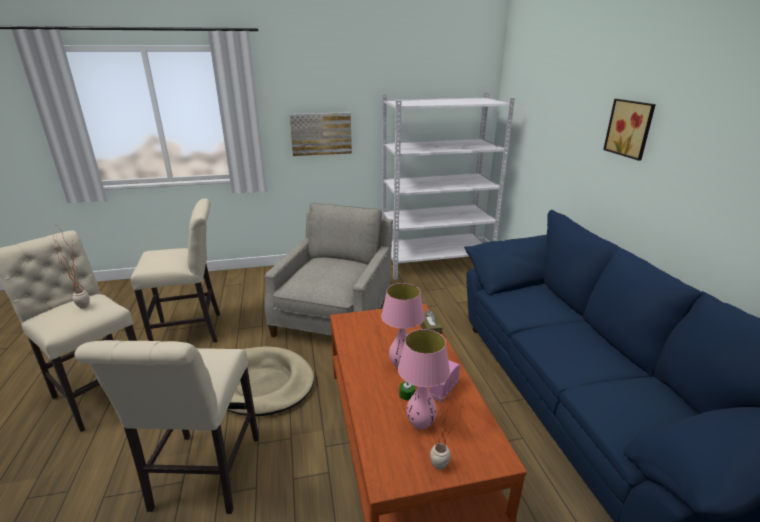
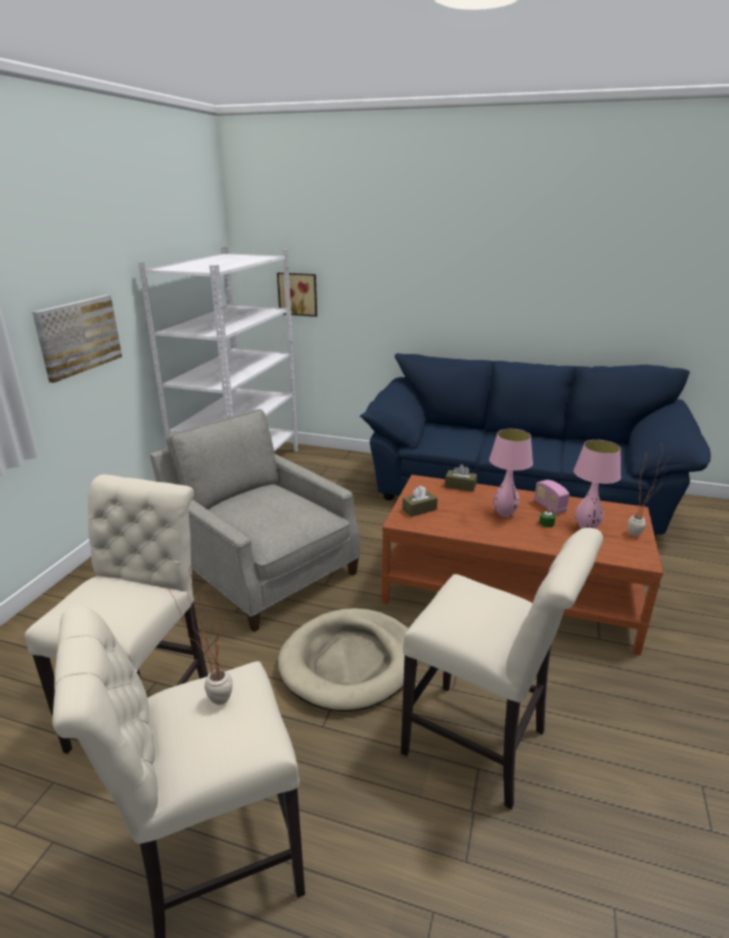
camera: 60 degrees left, 0 degrees up
(369, 322) = (419, 509): none -> brown tissue box
(630, 128) = (456, 262): picture -> picture (298, 294)

